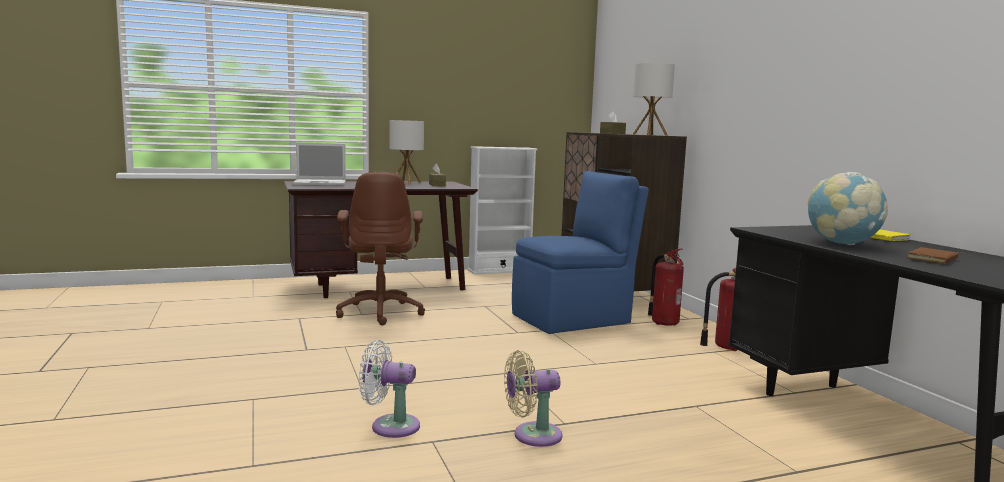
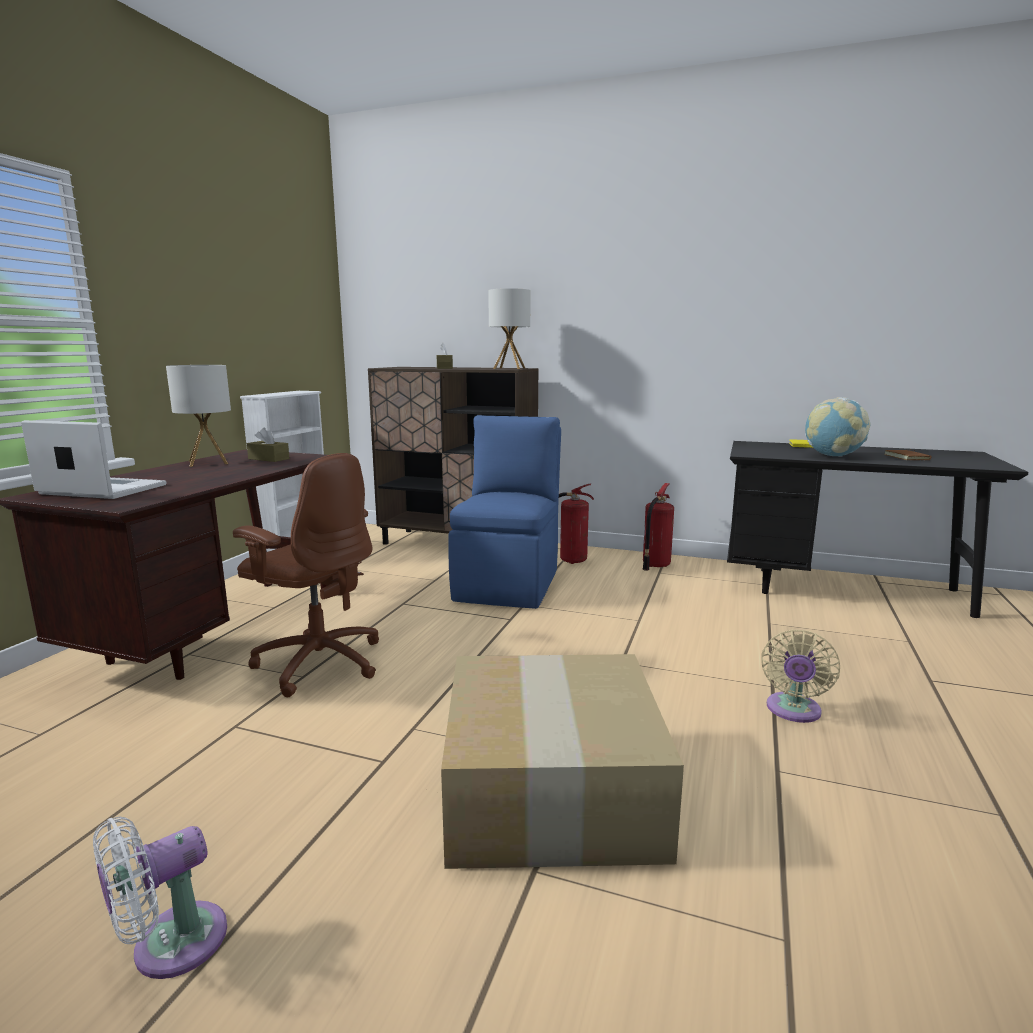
camera: 50 degrees left, 5 degrees up
(321, 183) = (100, 489): laptop -> laptop turned 105 degrees counterclockwise
(328, 386) = (548, 787): none -> cardboard box
(390, 426) = (718, 783): white fan -> white fan (170, 946)

